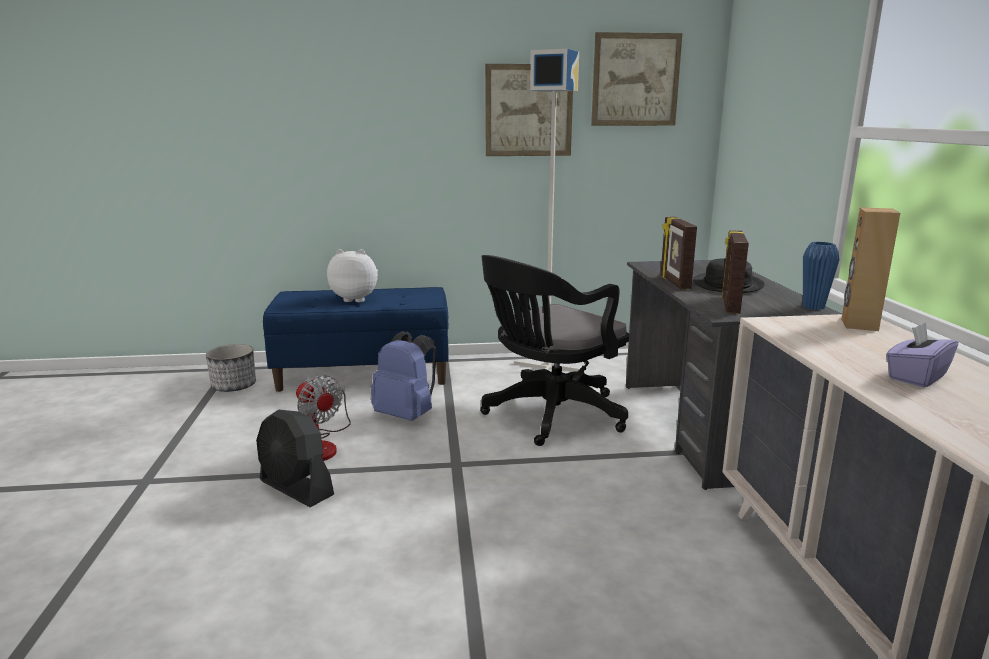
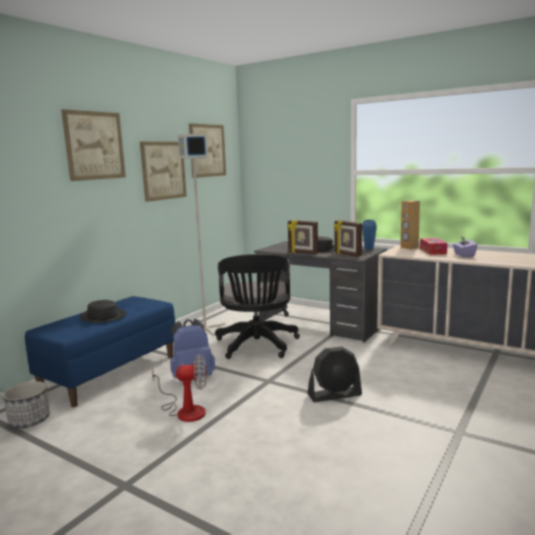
camera: 50 degrees left, 5 degrees down
(296, 488) = (224, 430): black fan -> black fan (334, 395)
(356, 299) = (103, 316): plush toy -> black hat
(404, 69) = (94, 145): none -> picture
(878, 346) = (432, 251): none -> tissue box

